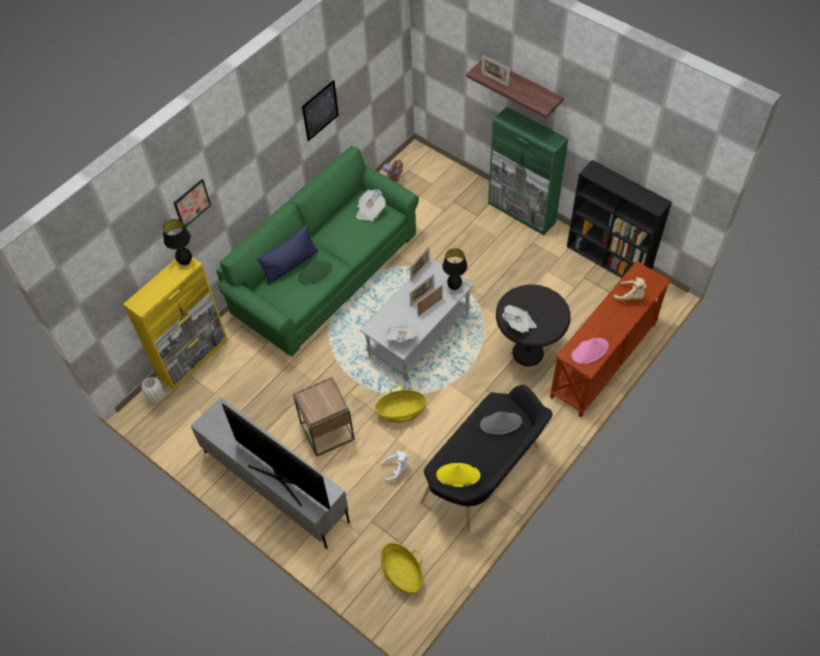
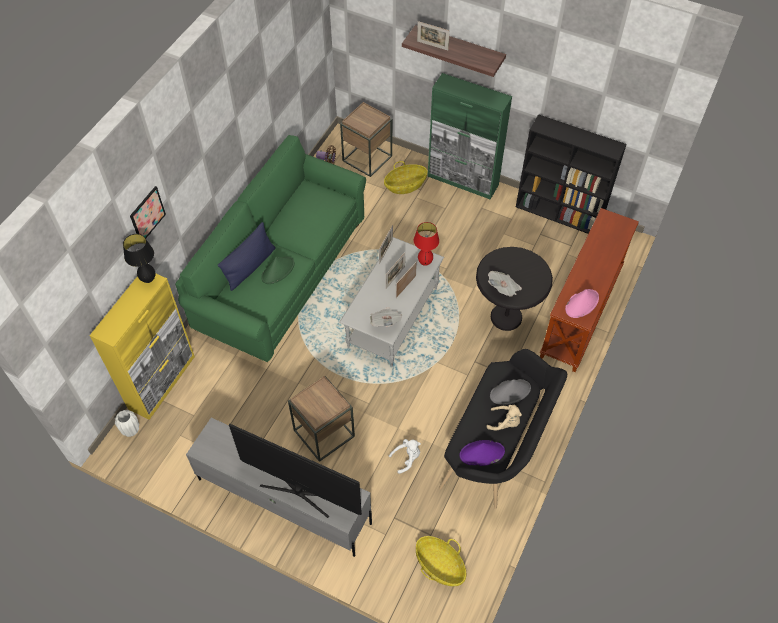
camera: 15 degrees left, 0 degrees up
(320, 110) = (257, 100): picture -> none
(370, 211) = (319, 199): newspaper -> none
(401, 412) = (395, 399): basket -> basket (405, 186)
(434, 177) = (367, 158): none -> brown side table
(454, 287) = (425, 262): black table lamp -> red table lamp
(458, 475) = (481, 453): yellow hat -> purple hat
(631, 296) = (606, 243): beige plush toy -> beige plush toy (505, 422)

